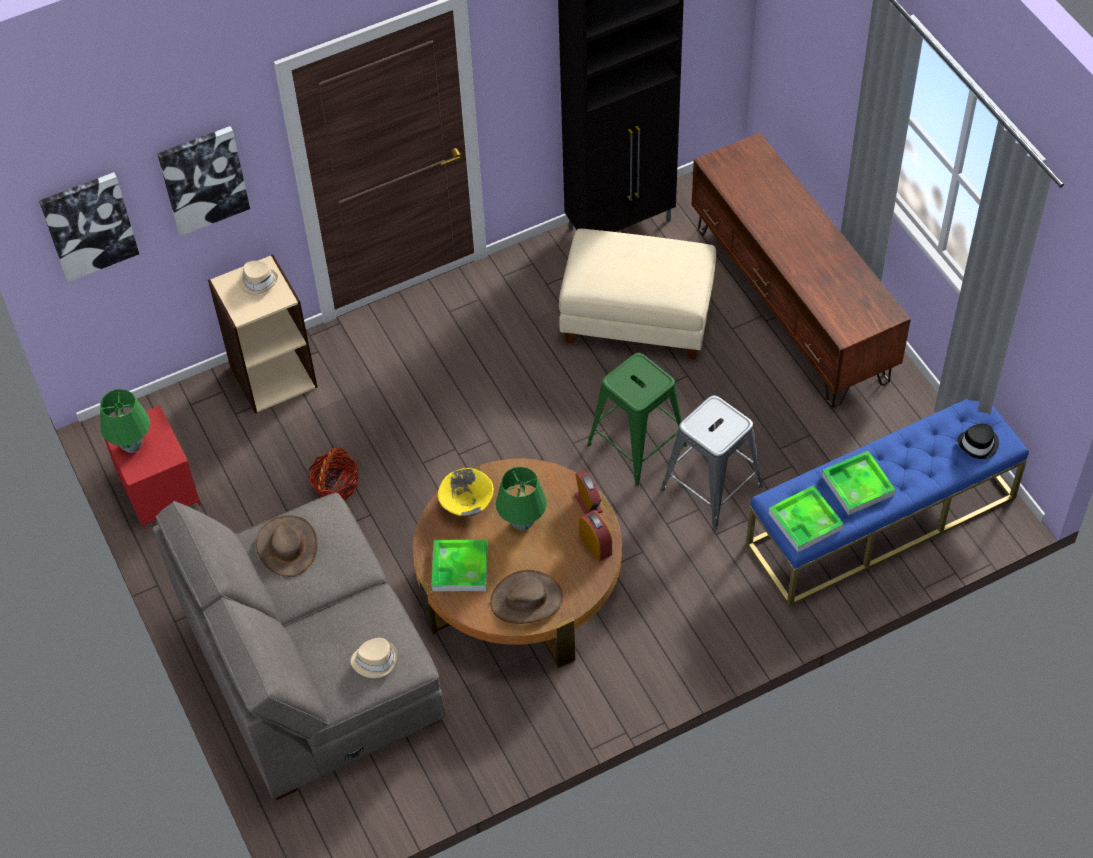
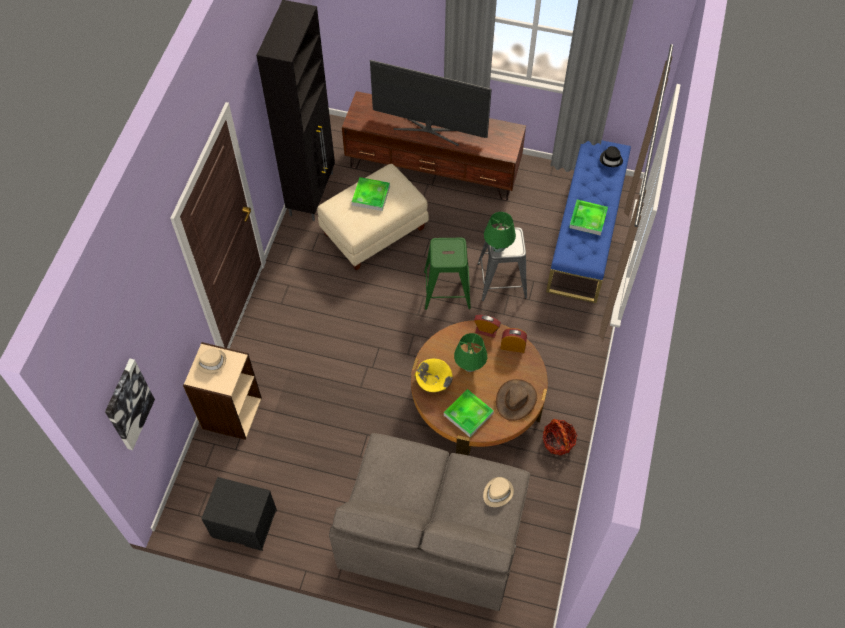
camera: 50 degrees left, 5 degrees up
(133, 446) = (231, 510): green table lamp -> green table lamp (498, 248)
(157, 489) = (243, 524): red nightstand -> black nightstand
(203, 179) = (163, 324): picture -> none
(287, 546) = (387, 481): brown hat -> none
(336, 484) = (332, 436): basket -> basket (558, 441)
(789, 235) = (429, 129): none -> television
(805, 521) = (587, 253): tray -> tray (371, 195)

